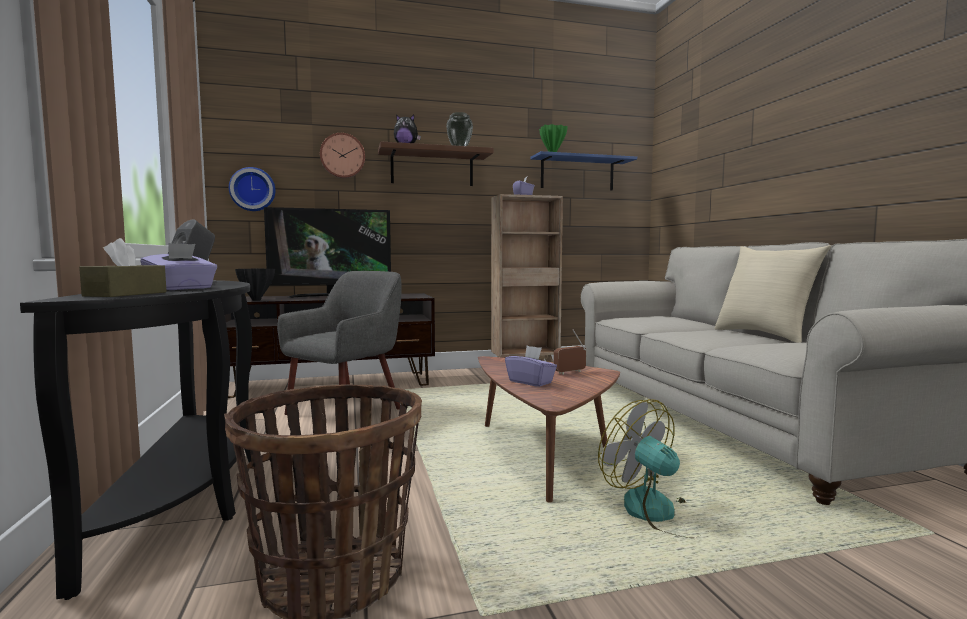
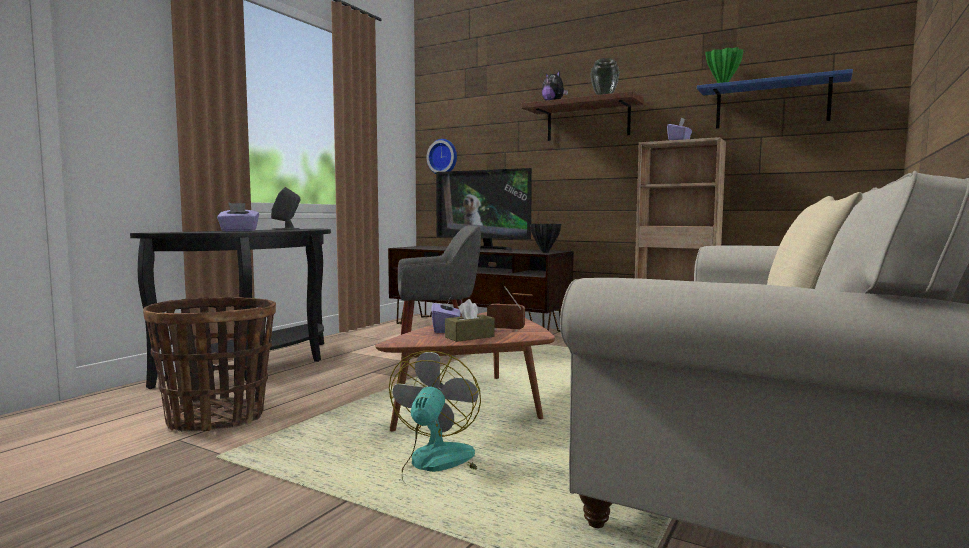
camera: 45 degrees right, 0 degrees up
(126, 294) = (188, 232): brown tissue box -> brown tissue box (469, 337)
(255, 300) = (418, 248): black vase -> black vase (544, 252)
(342, 156) = (508, 120): wall clock -> none

